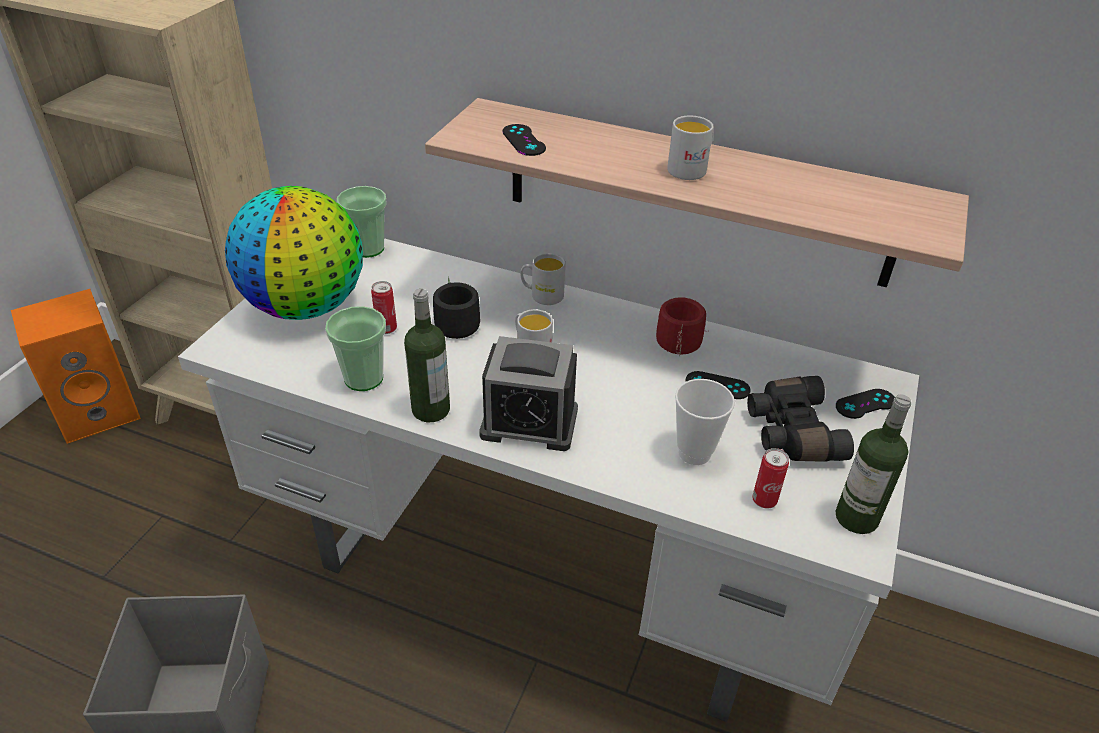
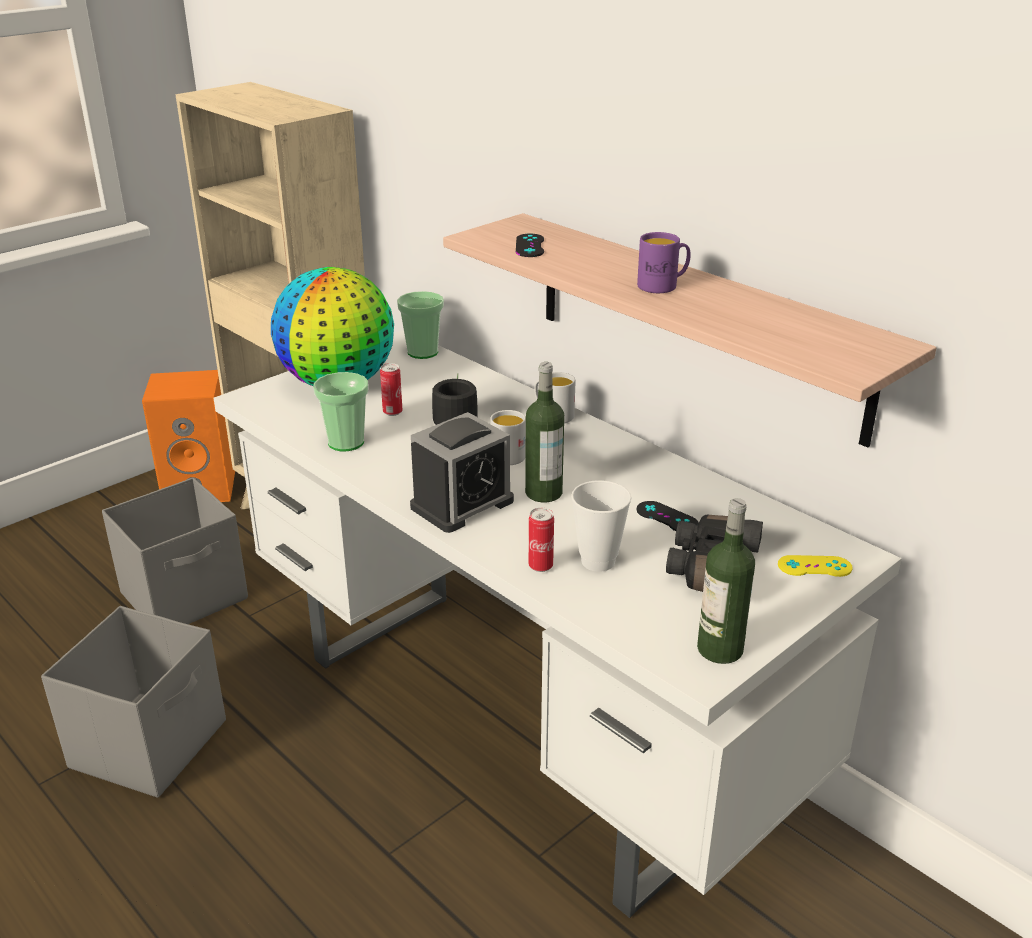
camera: 25 degrees right, 10 degrees down
(151, 539) = (186, 596): none -> grey storage box
(431, 410) = (384, 476): bottle -> bottle (543, 493)
(529, 423) = (462, 504): alarm clock -> alarm clock turned 75 degrees counterclockwise
(680, 346) = (656, 480): red mug -> none
(691, 168) = (663, 285): white mug -> purple mug
(764, 500) = (636, 612): can -> can (540, 566)
(865, 404) = (814, 566): black game controller -> yellow game controller

